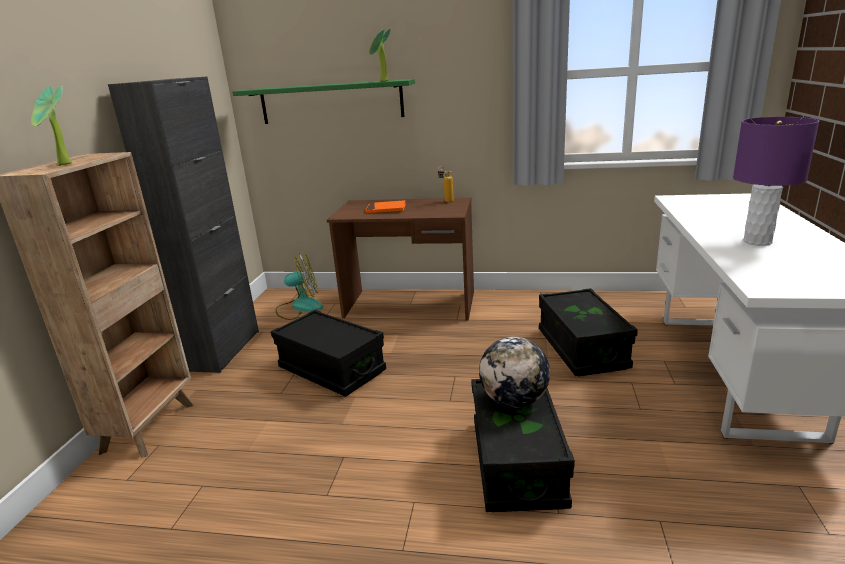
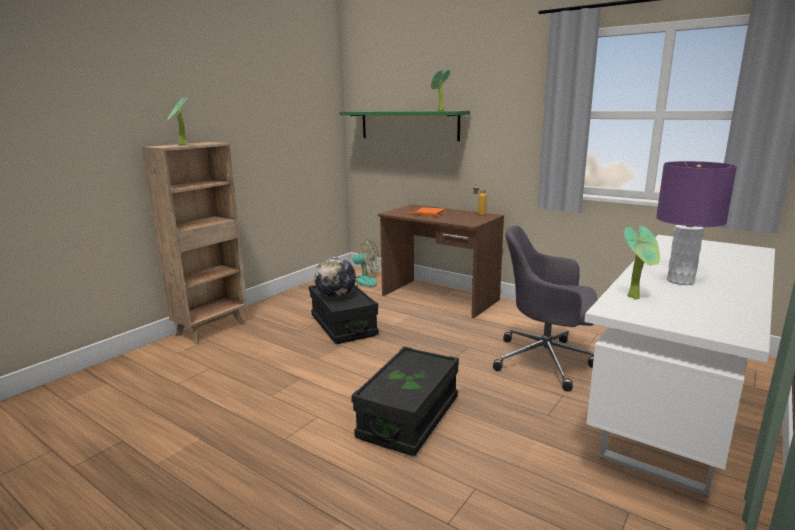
camera: 25 degrees right, 5 degrees down
(224, 350) = (289, 297): black cabinet -> none
(514, 401) = (418, 367): globe -> globe (336, 296)
(582, 349) = (546, 361): black storage box -> grey office chair
(756, 268) = (636, 297): none -> potted plant

